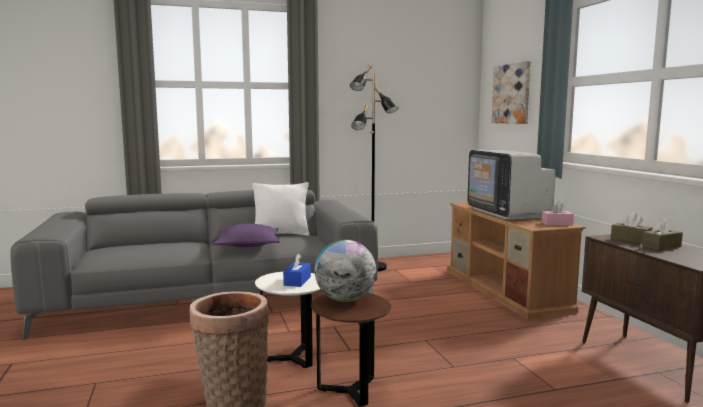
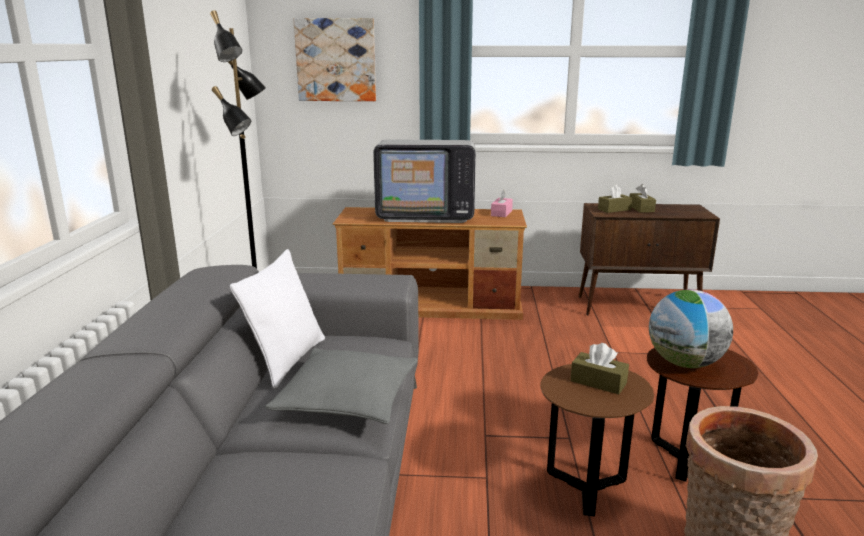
camera: 70 degrees left, 10 degrees up
(248, 245) = (347, 399): purple pillow -> grey pillow
(292, 358) = (586, 489): white side table -> brown side table
(297, 281) = (598, 382): blue tissue box -> brown tissue box

